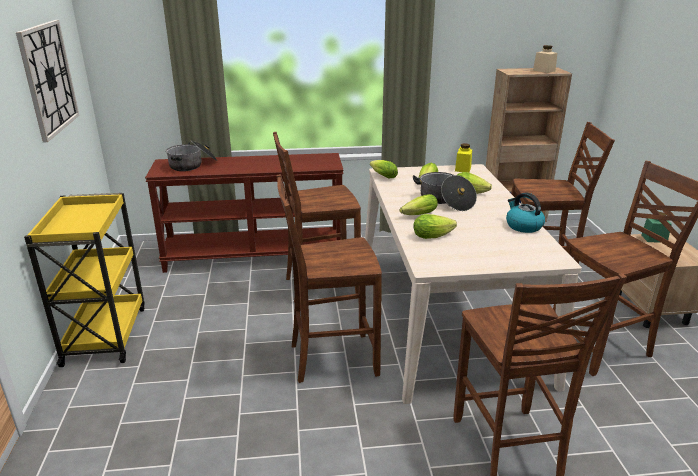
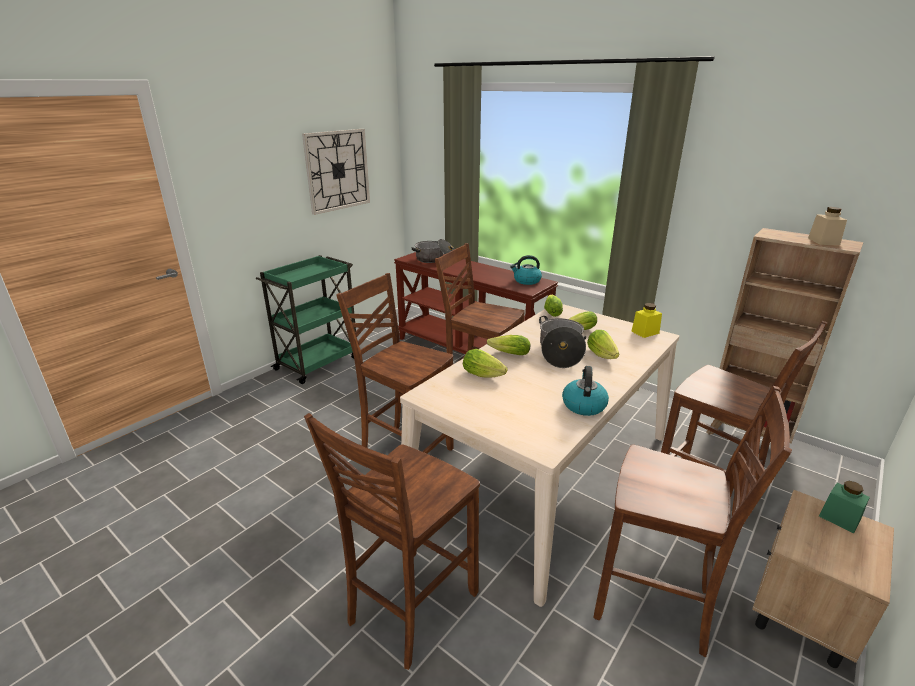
camera: 45 degrees right, 0 degrees up
(106, 334) = (318, 362): yellow cart -> green cart
(314, 159) = (526, 281): none -> kettle

